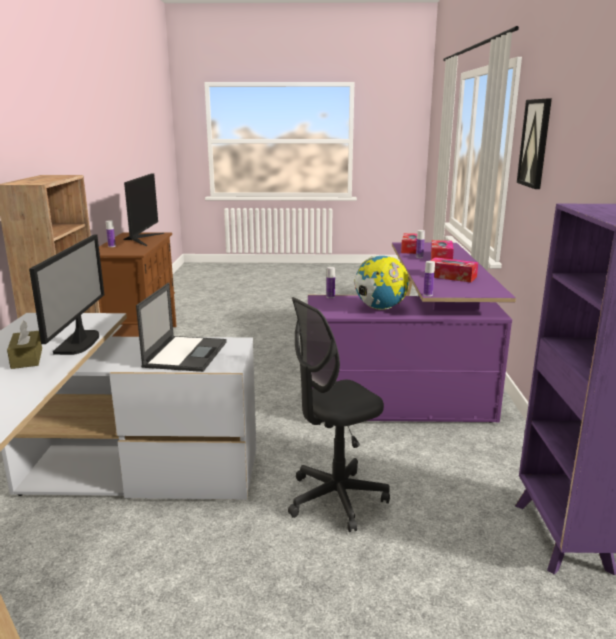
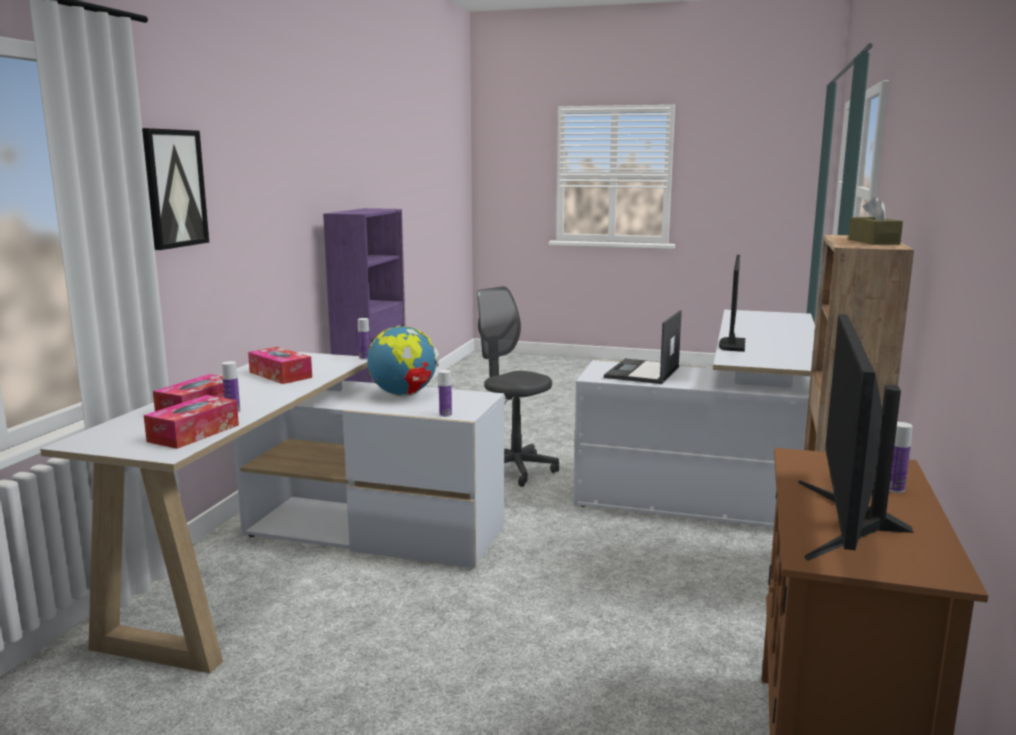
camera: 165 degrees left, 5 degrees down
(27, 358) = (763, 340): brown tissue box -> brown tissue box (873, 242)
(336, 499) = (514, 470): grey office chair -> grey office chair turned 120 degrees counterclockwise
(414, 382) = (306, 563): purple desk -> white desk

